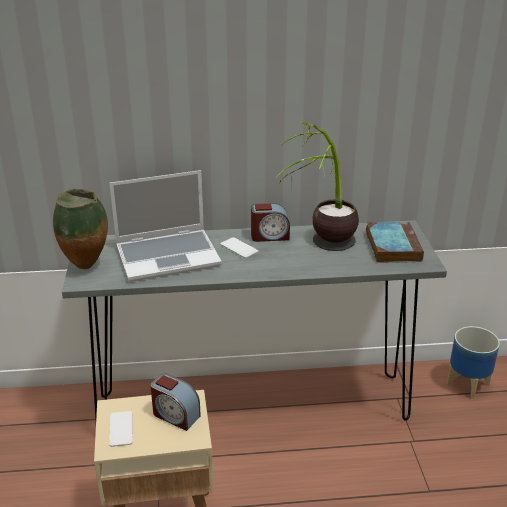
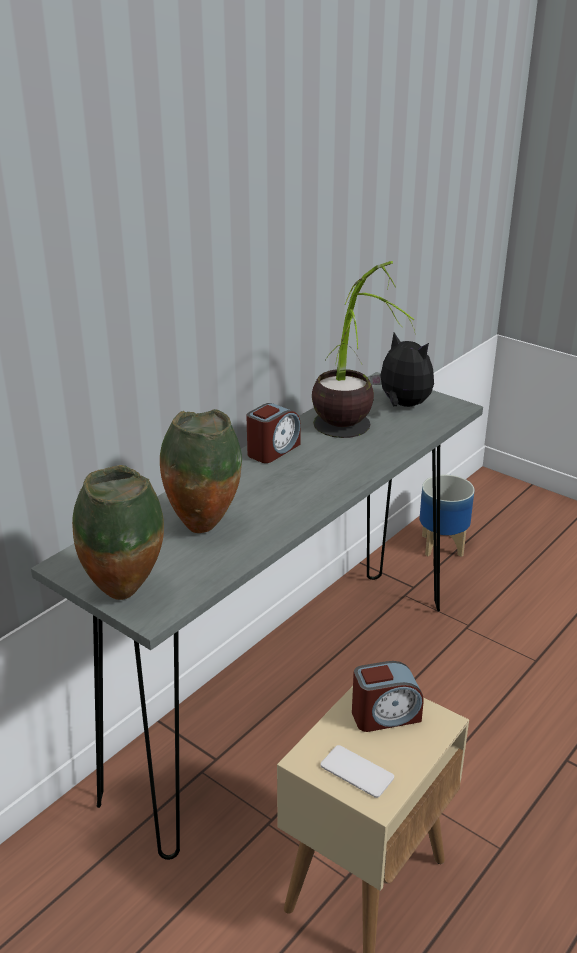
camera: 45 degrees left, 0 degrees up
(169, 256) = (203, 526): laptop -> vase
(239, 248) = (266, 478): phone -> none
(392, 246) = (402, 405): book -> plush toy

